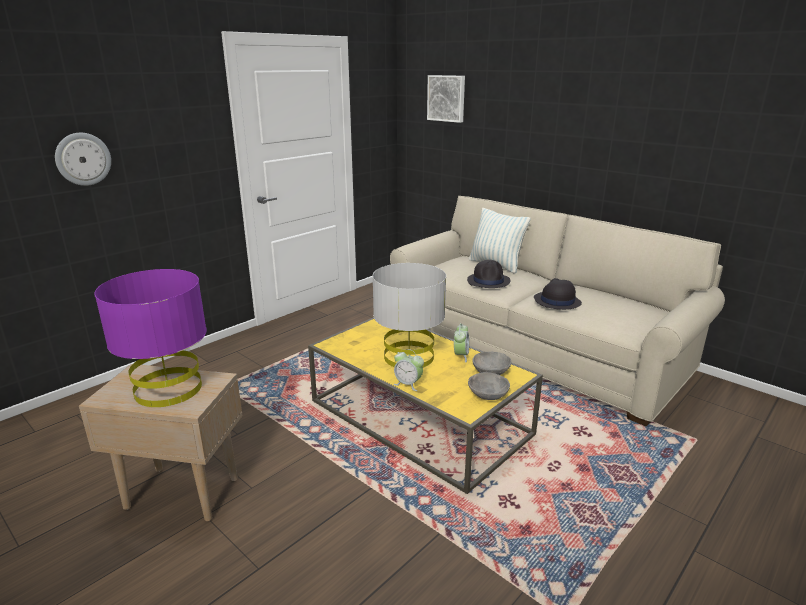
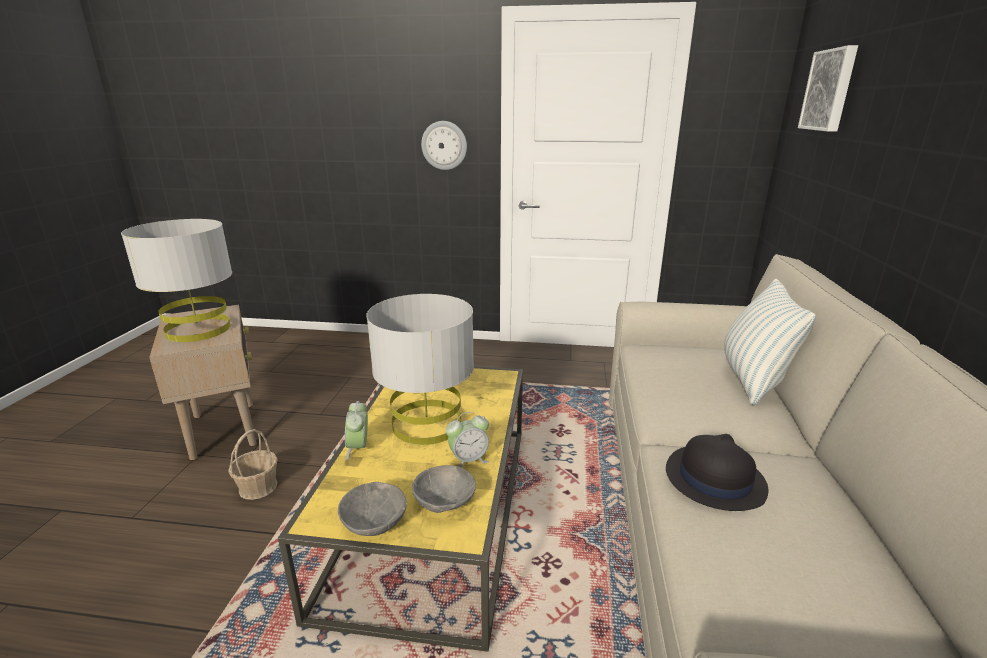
camera: 55 degrees right, 0 degrees up
(83, 159) = (349, 134): wall clock -> wall clock (444, 145)
(168, 389) = (198, 330): purple table lamp -> grey table lamp
(303, 486) = (258, 487): none -> basket
(488, 281) = (681, 394): black hat -> none

